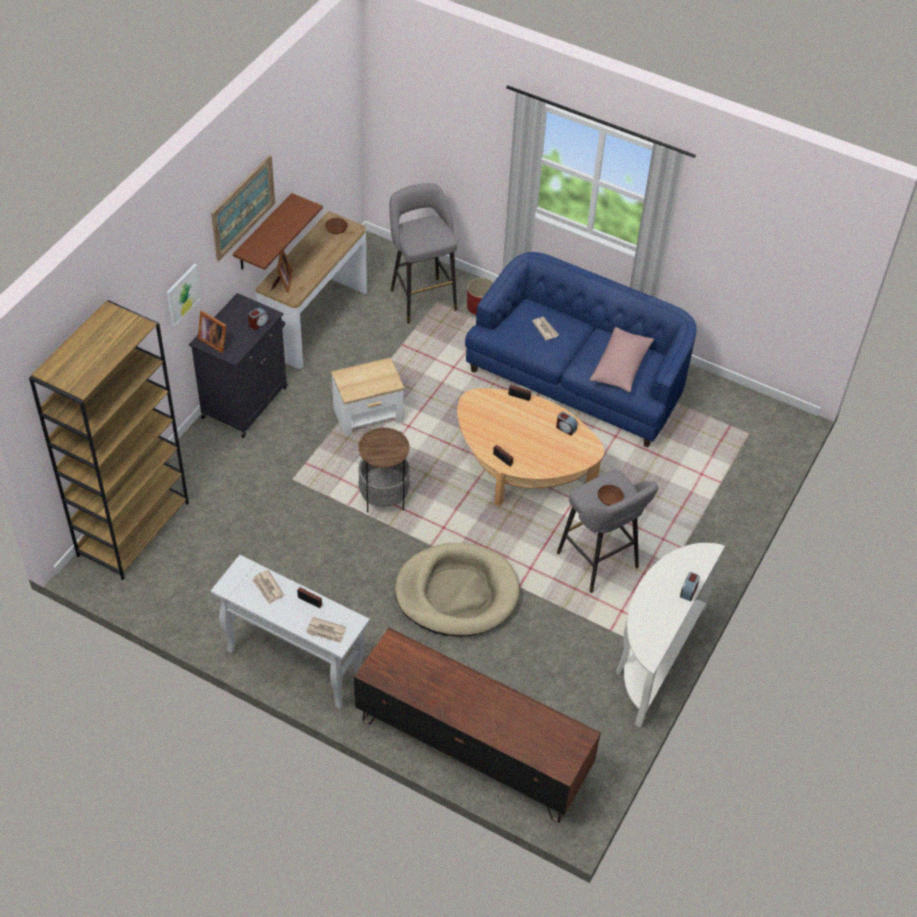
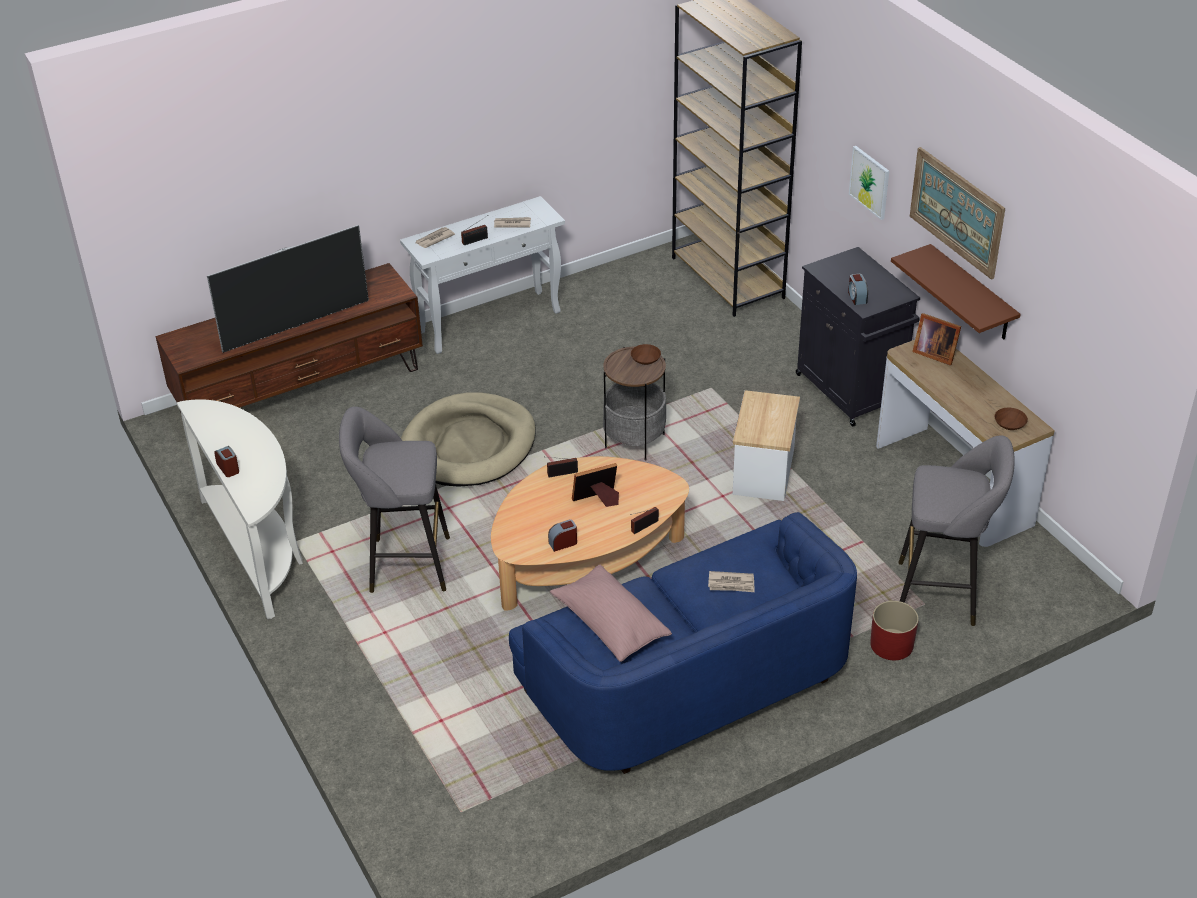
camera: 125 degrees right, 10 degrees down
(214, 340) = (851, 262): picture frame -> picture frame (597, 500)
(484, 688) = (296, 326): none -> television
(609, 499) = (392, 460): brown bowl -> brown bowl (646, 359)

